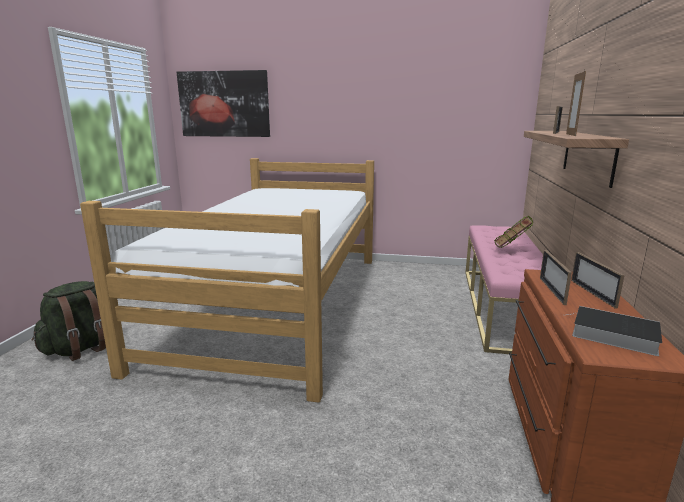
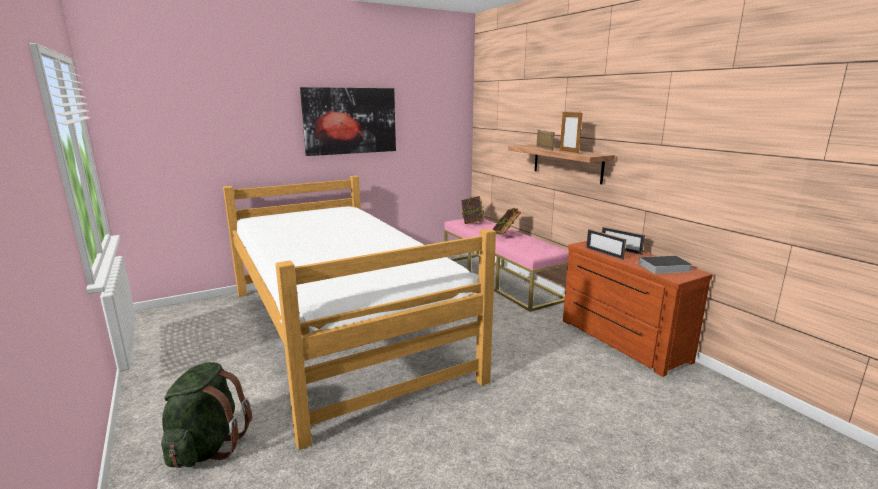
camera: 40 degrees left, 0 degrees up
(224, 104) = (176, 126): picture -> picture (350, 121)
(497, 231) = (472, 222): none -> book

